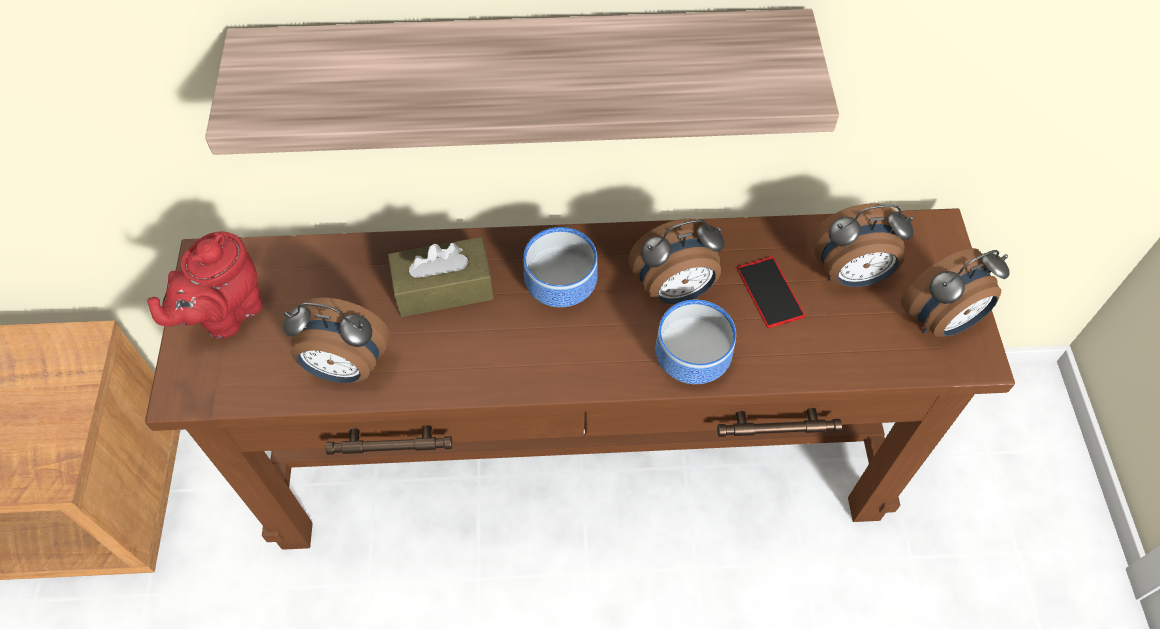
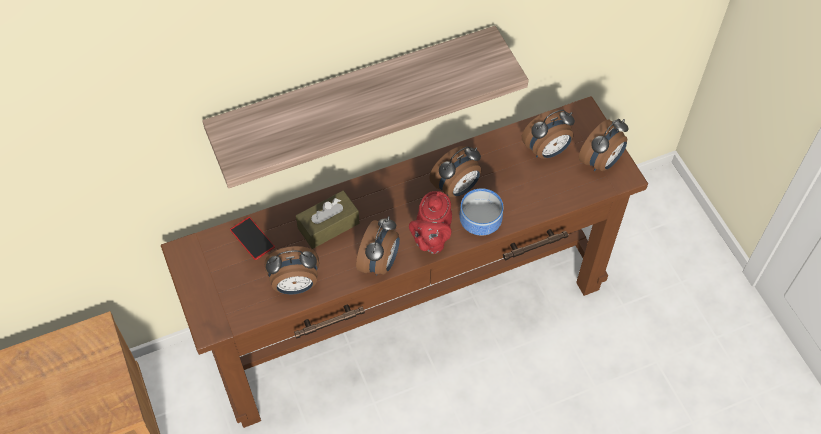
camera: 20 degrees left, 0 degrees up
(226, 314) = (211, 278): red teapot -> red teapot (431, 239)
(497, 375) = (380, 263): none -> alarm clock
(561, 288) = (394, 205): bowl -> none
(770, 292) = (507, 173): phone -> phone (252, 238)

